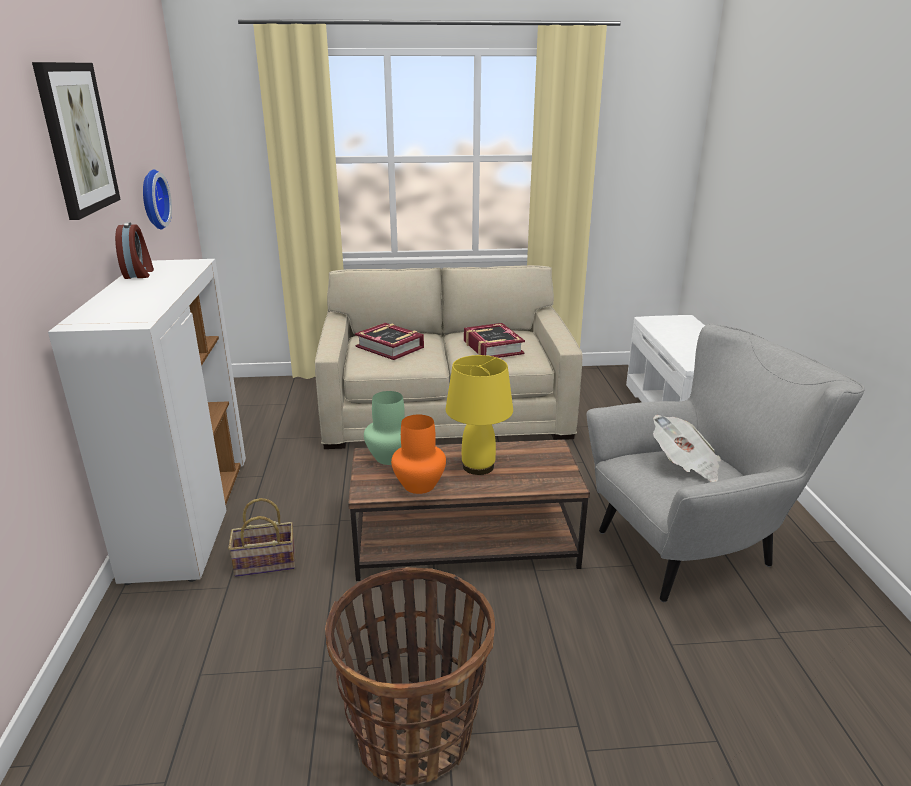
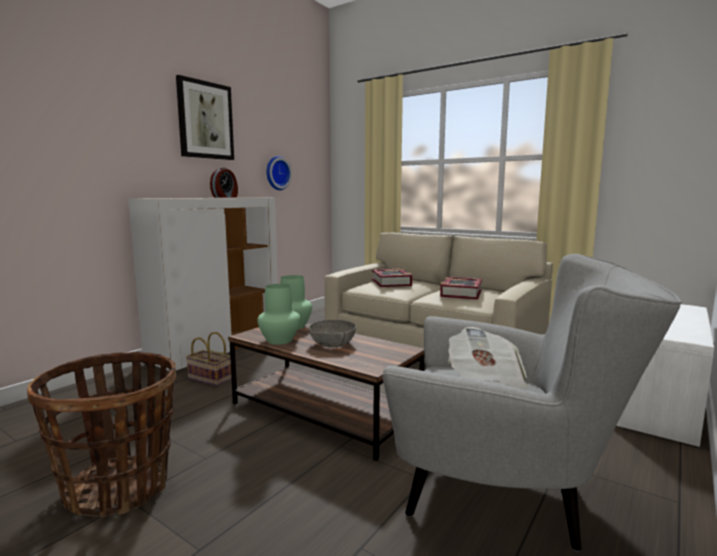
camera: 40 degrees right, 15 degrees down
(420, 485) = (280, 340): orange vase -> green vase
(478, 467) = (332, 343): yellow table lamp -> grey bowl

